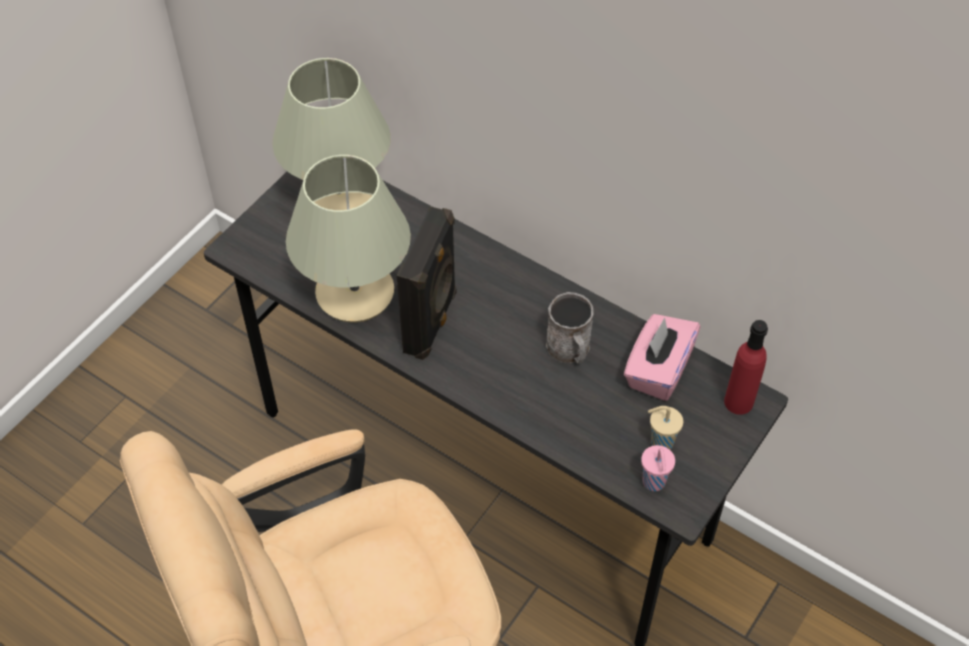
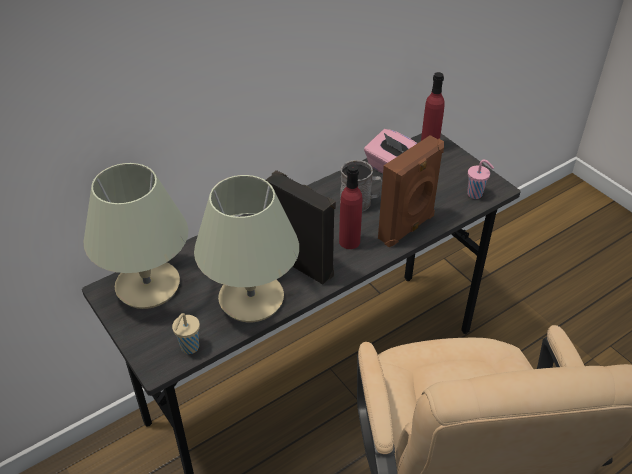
camera: 70 degrees left, 10 degrees down
(489, 359) = (349, 241): none -> red bottle
(543, 416) = (407, 228): none -> brown speaker
(660, 442) = (447, 184): beige cup -> beige cup (189, 348)

